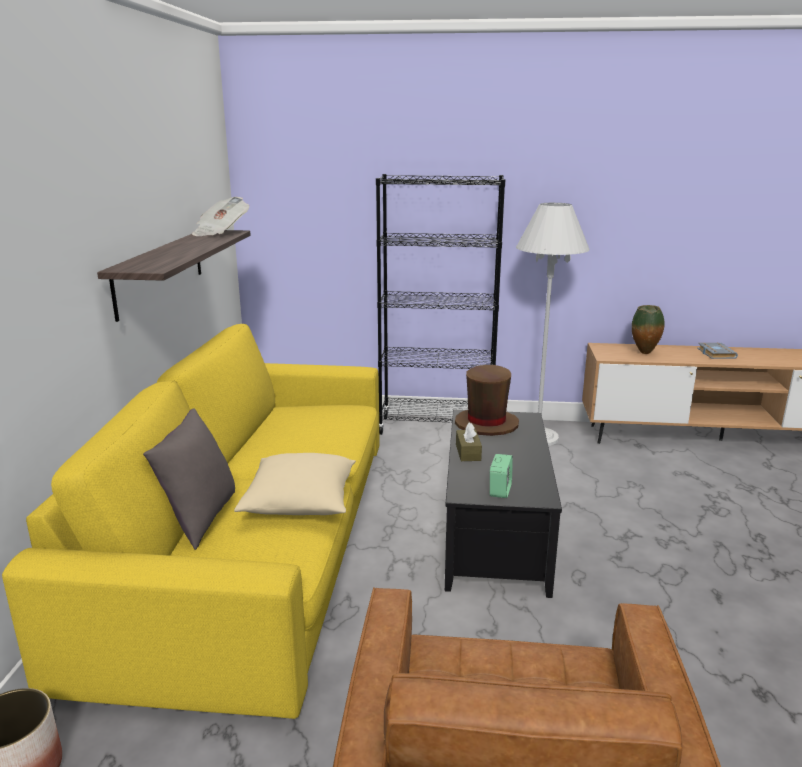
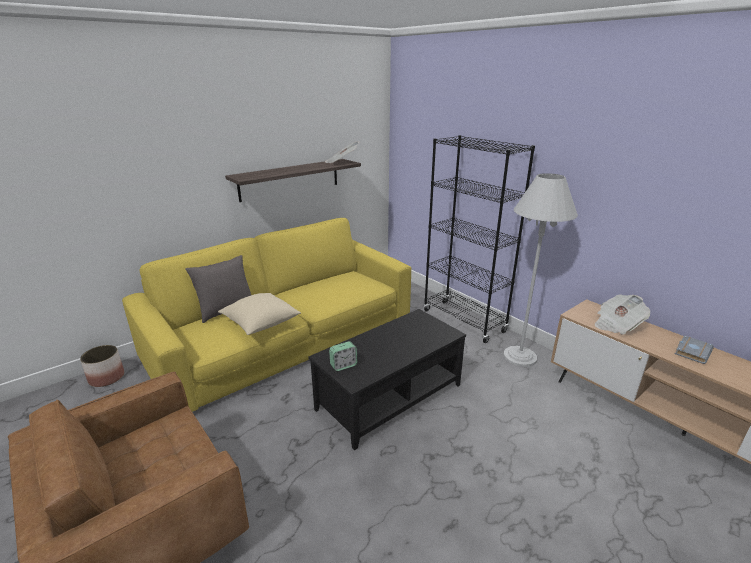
camera: 45 degrees right, 5 degrees up
(468, 452) = (373, 336): brown tissue box -> none
(486, 424) = (417, 325): brown hat -> none
(644, 353) = (617, 325): vase -> newspaper

